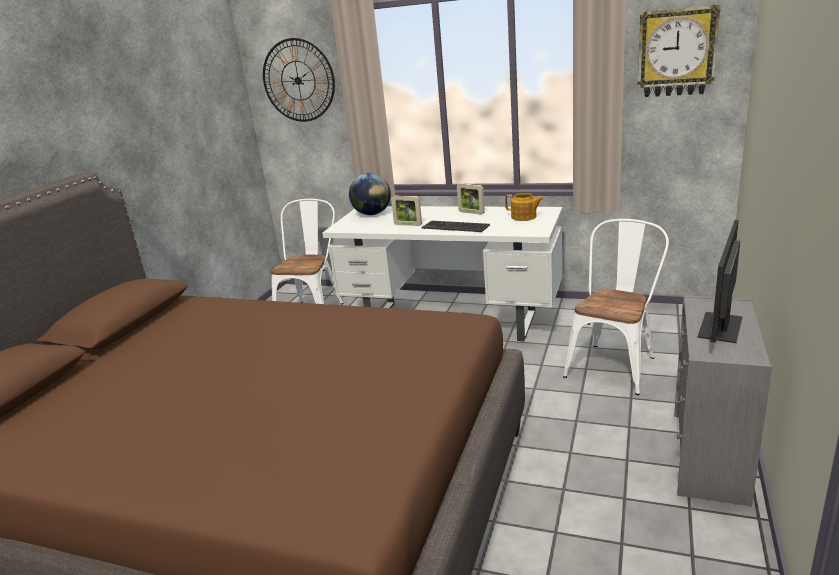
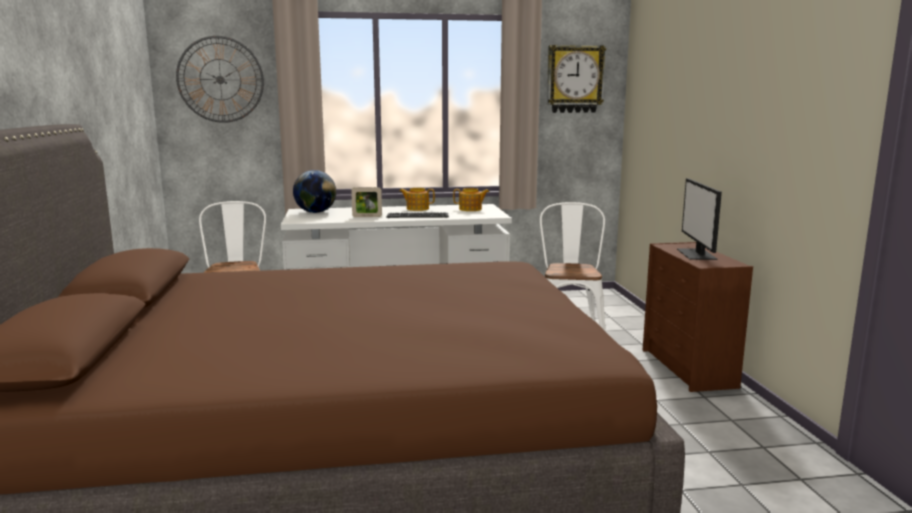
camera: 30 degrees left, 10 degrees down
(471, 212) = (417, 208): picture frame -> teapot
(709, 457) = (688, 369): grey dresser -> brown dresser

